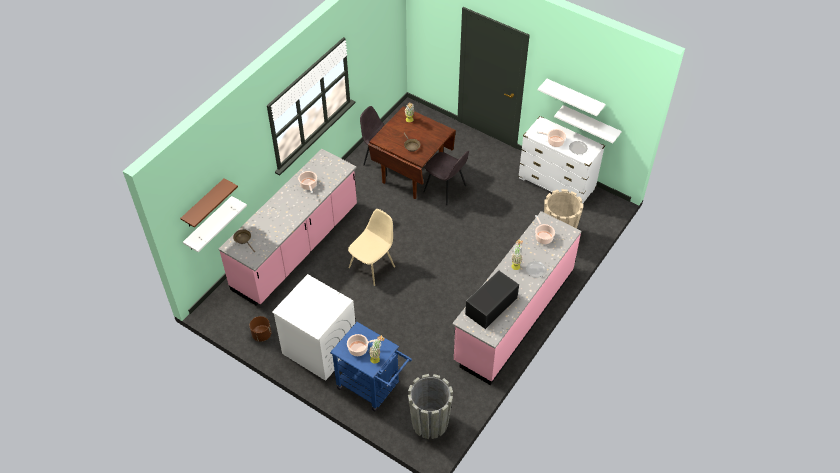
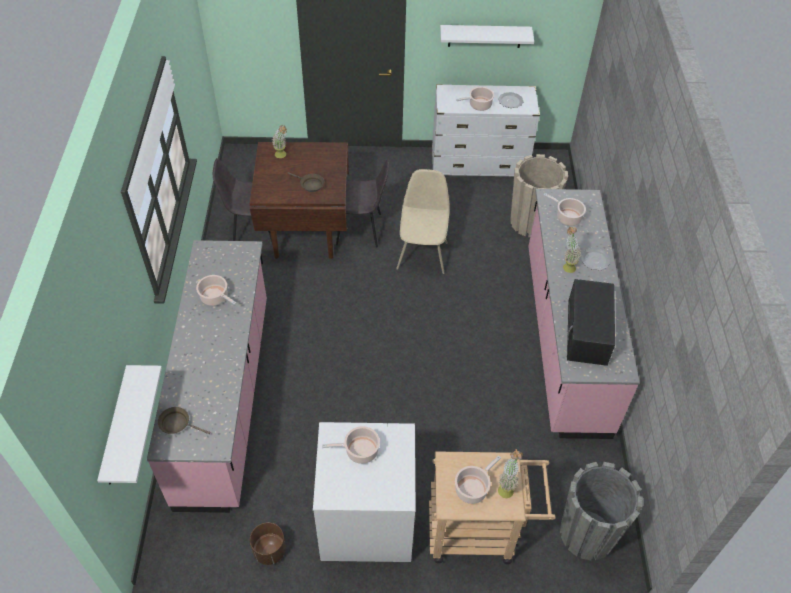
camera: 35 degrees left, 0 degrees up
(204, 204) = (102, 398): brown shelf -> none
(315, 298) = (359, 451): none -> cooking pot
(372, 266) = (348, 369): beige chair -> beige chair (422, 254)
(373, 387) = (480, 532): blue cart -> beige cart
(590, 124) = (510, 65): white shelf -> none

